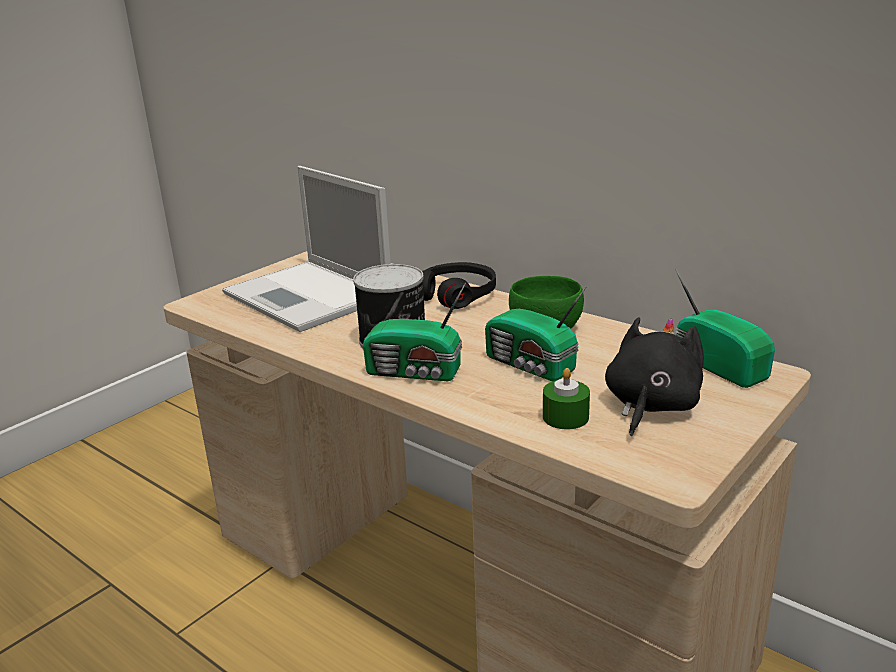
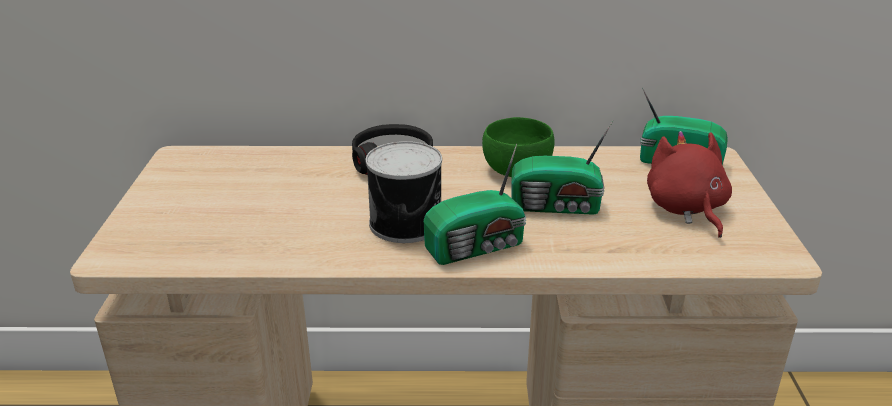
camera: 40 degrees left, 5 degrees up
(309, 296) = (244, 206): laptop -> none
(565, 417) = (649, 241): green candle -> none
(650, 406) = (686, 209): black plush toy -> red plush toy

